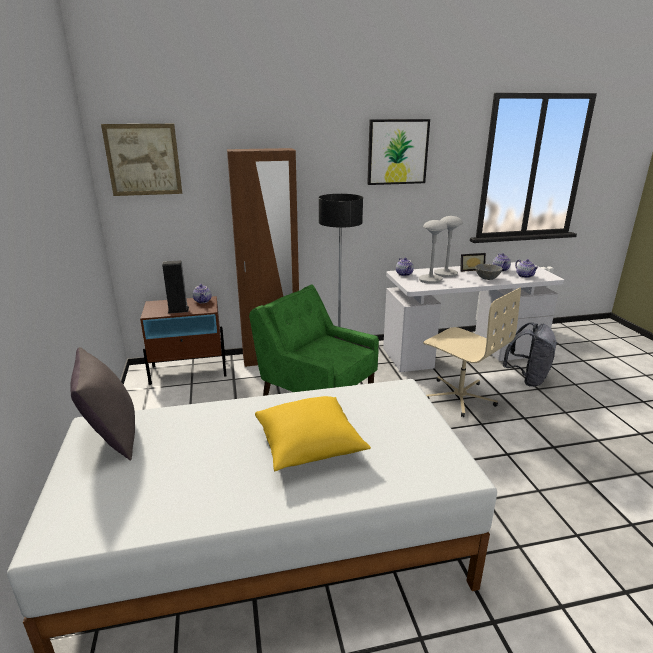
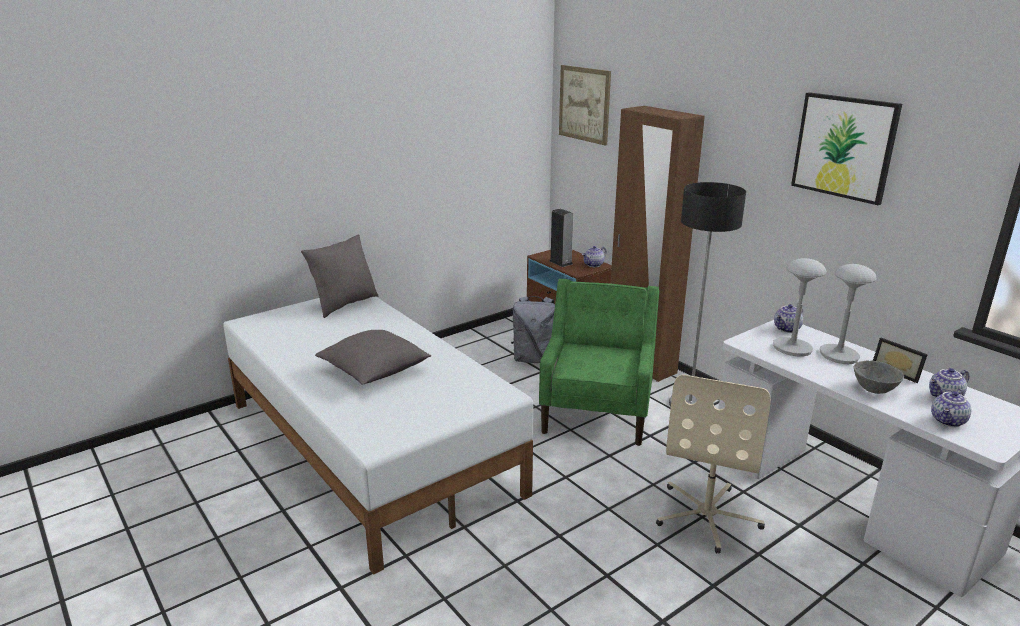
camera: 65 degrees right, 0 degrees up
(309, 446) = (374, 371): yellow pillow -> grey pillow
(527, 379) = (843, 581): grey backpack -> grey backpack (534, 359)

